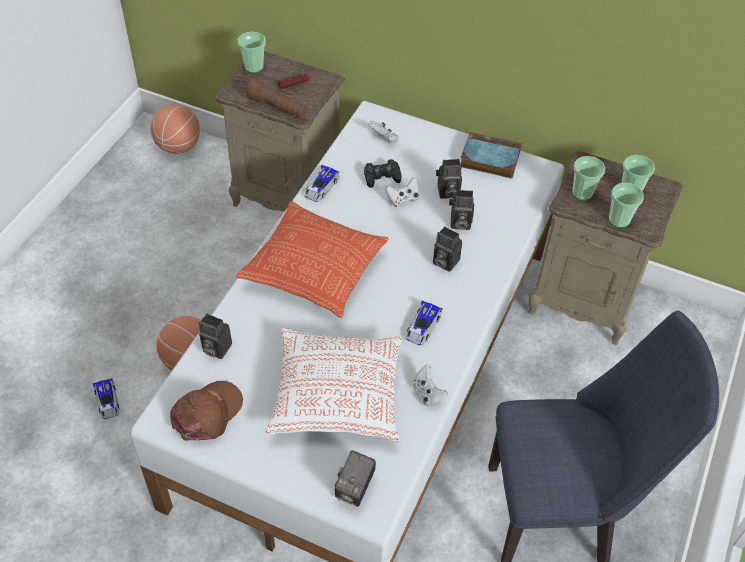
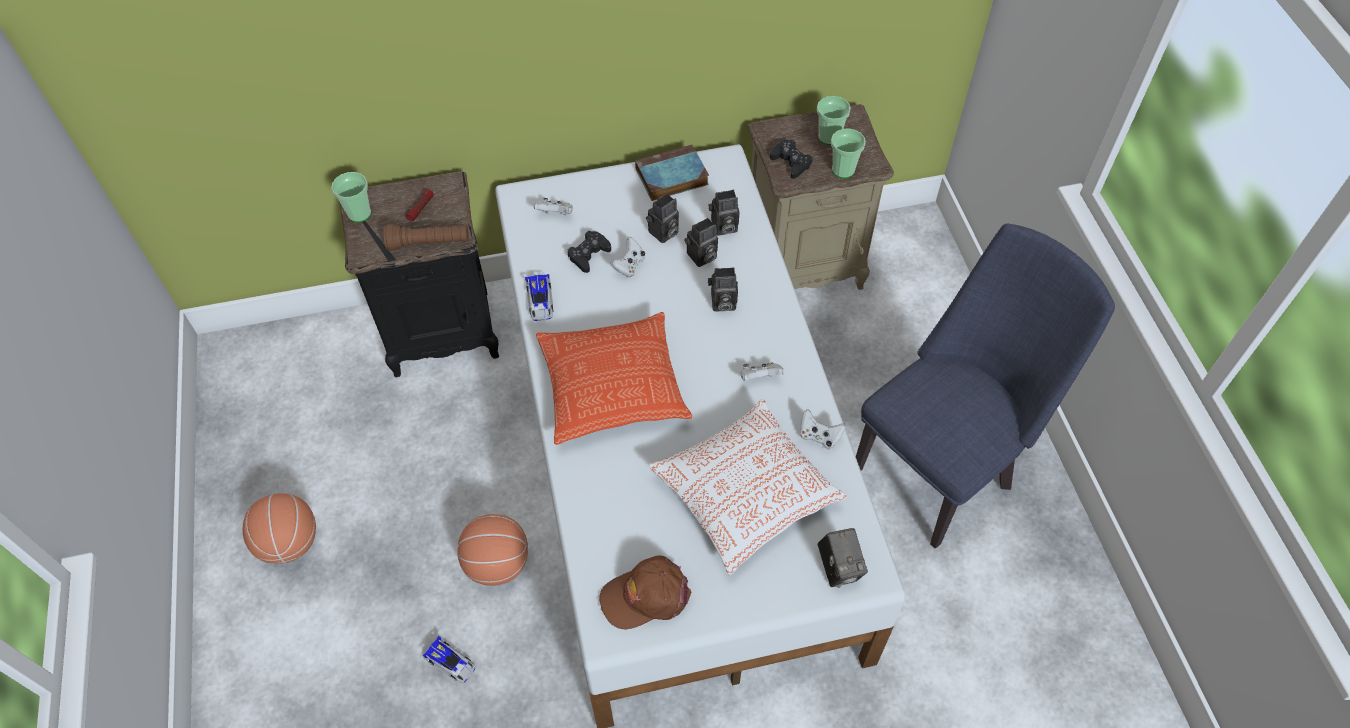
camera: 35 degrees left, 5 degrees up
(178, 146) = (274, 349): basketball -> basketball (289, 542)
(208, 413) = (645, 596): brown cap -> brown cap turned 105 degrees counterclockwise
(215, 348) = (591, 529): camera -> camera (723, 227)
(286, 197) = (443, 334): beige nightstand -> black nightstand
(422, 327) = (759, 378): toy car -> white game controller
(582, 193) = (791, 162): cup -> black game controller

